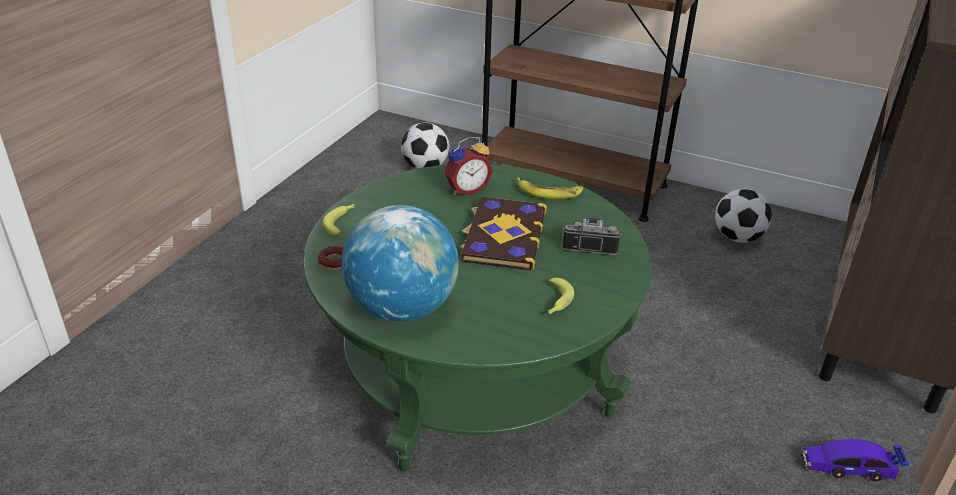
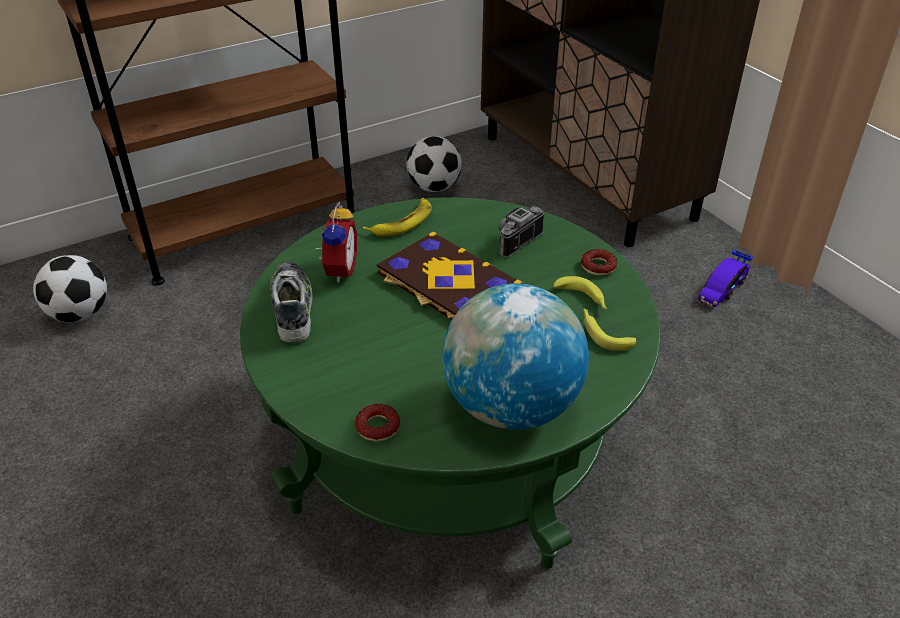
camera: 55 degrees left, 5 degrees up
(341, 222) = (300, 390): banana -> banana (603, 333)
(412, 189) = (293, 307): none -> shoe
(607, 296) = (598, 266): none -> donut

